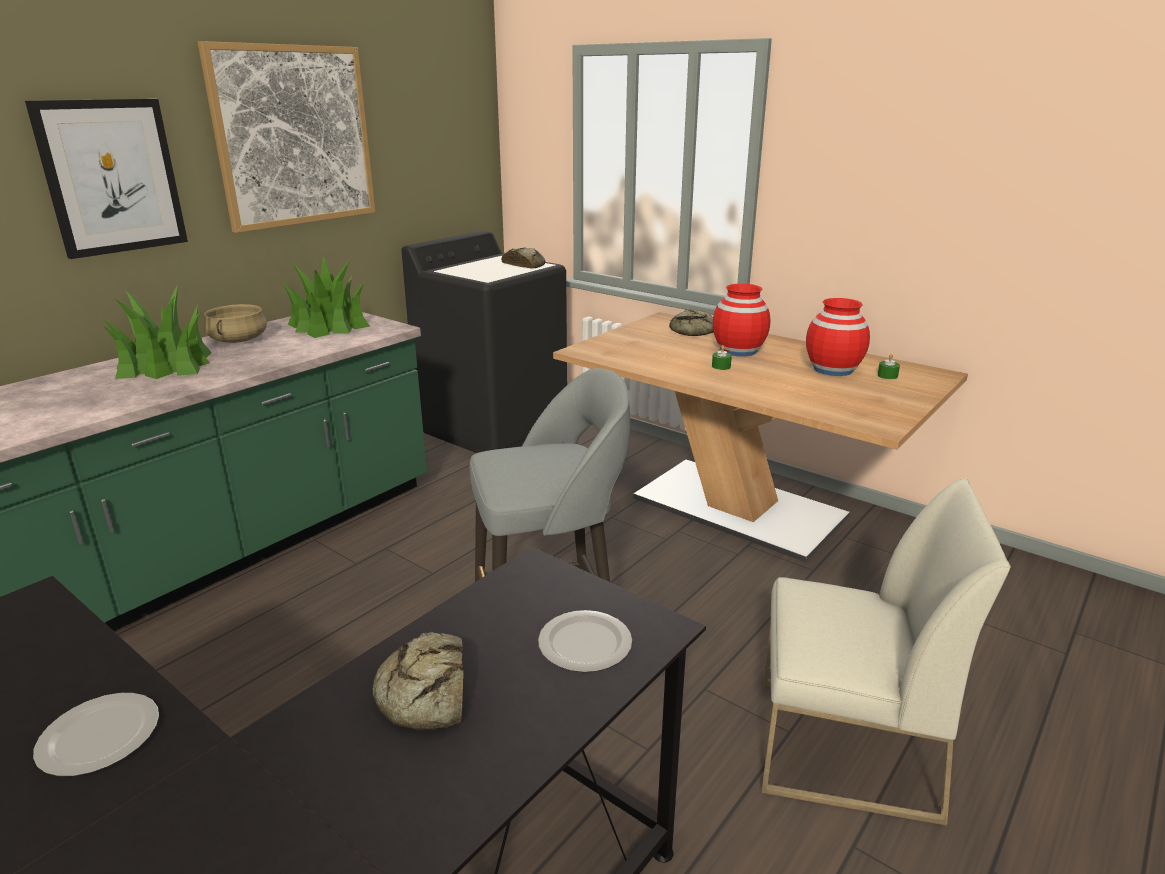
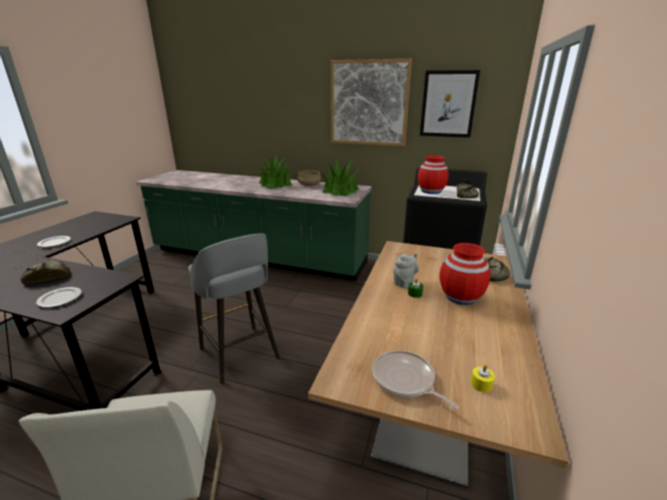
camera: 70 degrees right, 0 degrees up
(112, 177) = (291, 113): picture -> picture (448, 104)
(689, 365) = (404, 282): none -> grey teapot
(833, 369) = (464, 347): red vase -> red vase (431, 191)
(881, 399) = (405, 380): none -> frying pan
(887, 376) = (481, 384): green candle -> yellow candle

